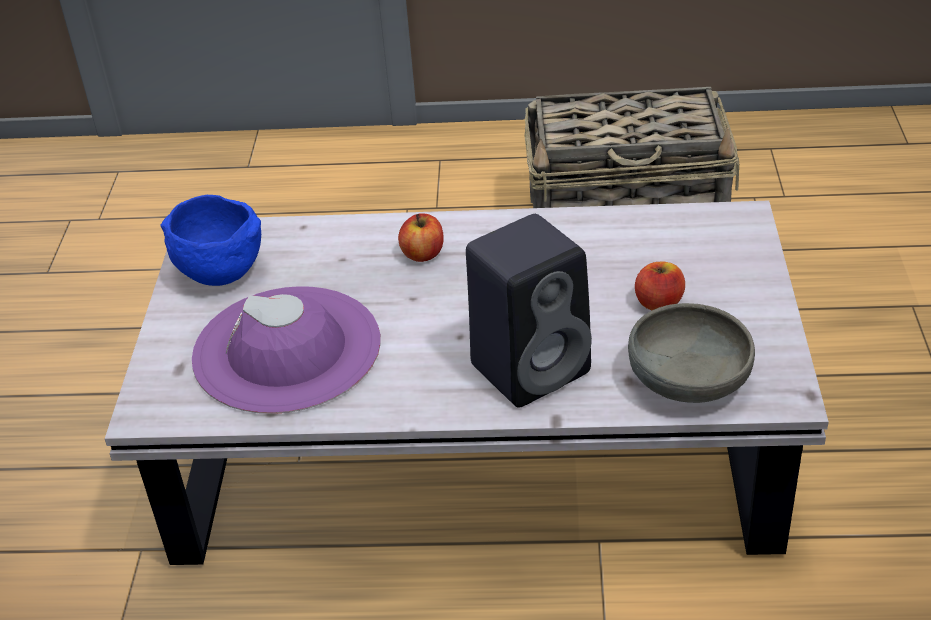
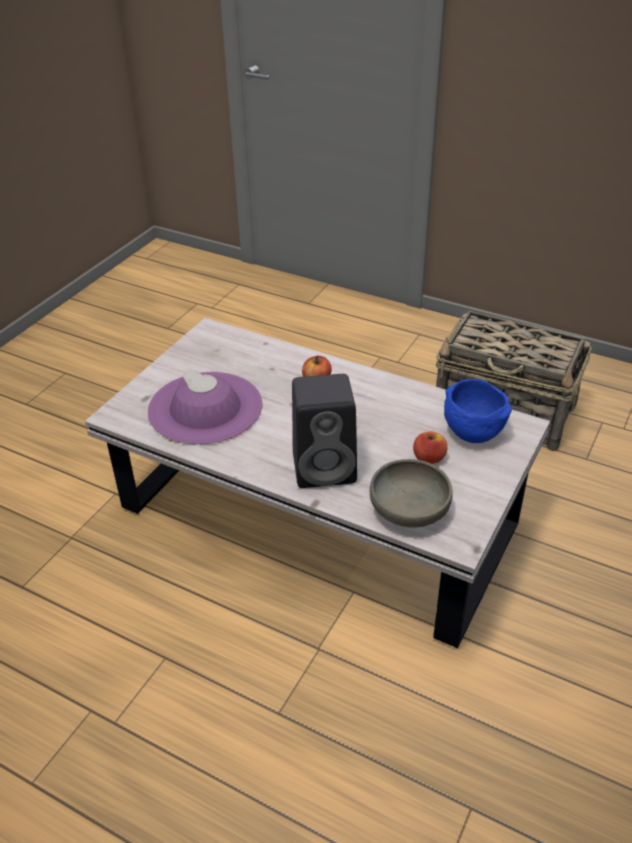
camera: 25 degrees right, 0 degrees up
(218, 272) = (203, 353): blue bowl -> blue bowl (471, 432)

